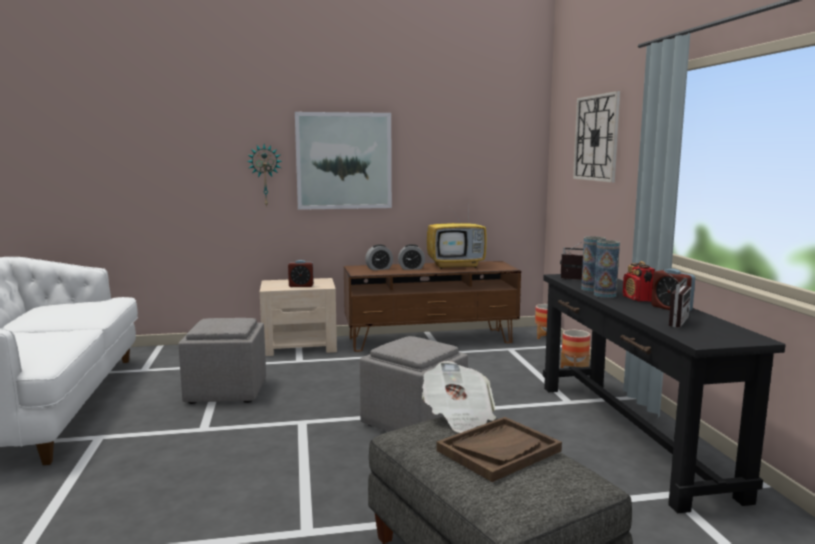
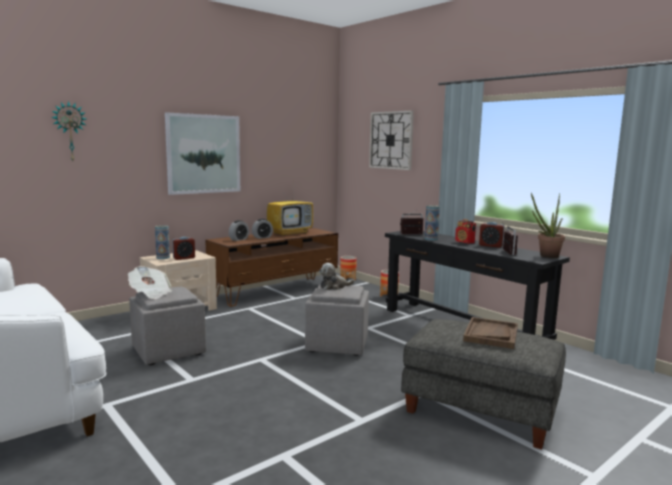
camera: 30 degrees left, 0 degrees up
(265, 175) = (140, 166): wall clock -> wall clock (70, 131)
(415, 342) = (334, 286): none -> plush toy
(458, 416) = (441, 322): newspaper -> newspaper (150, 293)
(605, 295) = (445, 242): vase -> vase (163, 257)
(735, 337) = (546, 256): none -> potted plant

